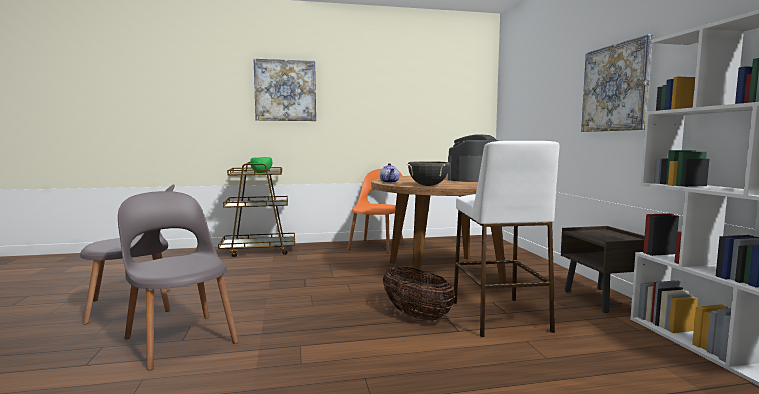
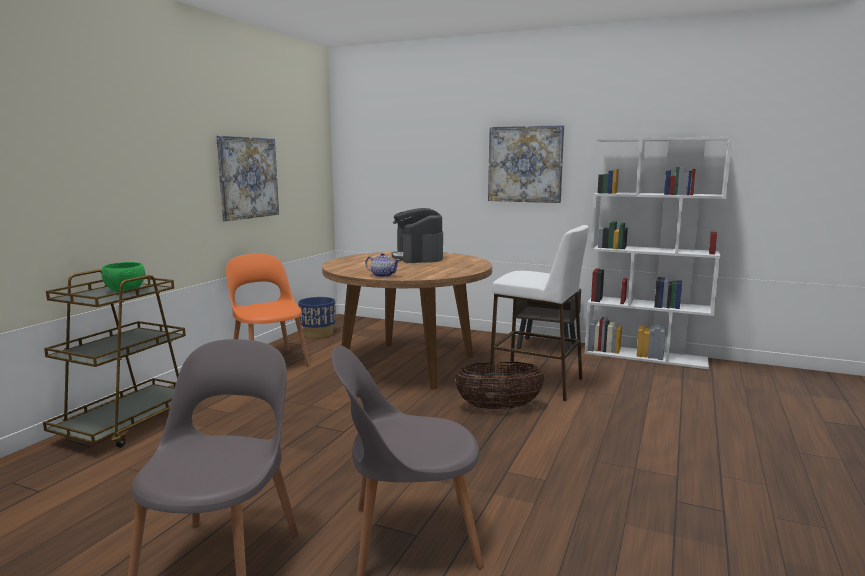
camera: 55 degrees left, 5 degrees up
(285, 90) = (111, 141): picture -> picture (248, 177)
(428, 185) = (443, 274): black cooking pot -> none
(444, 241) = (318, 334): none -> blue planter

